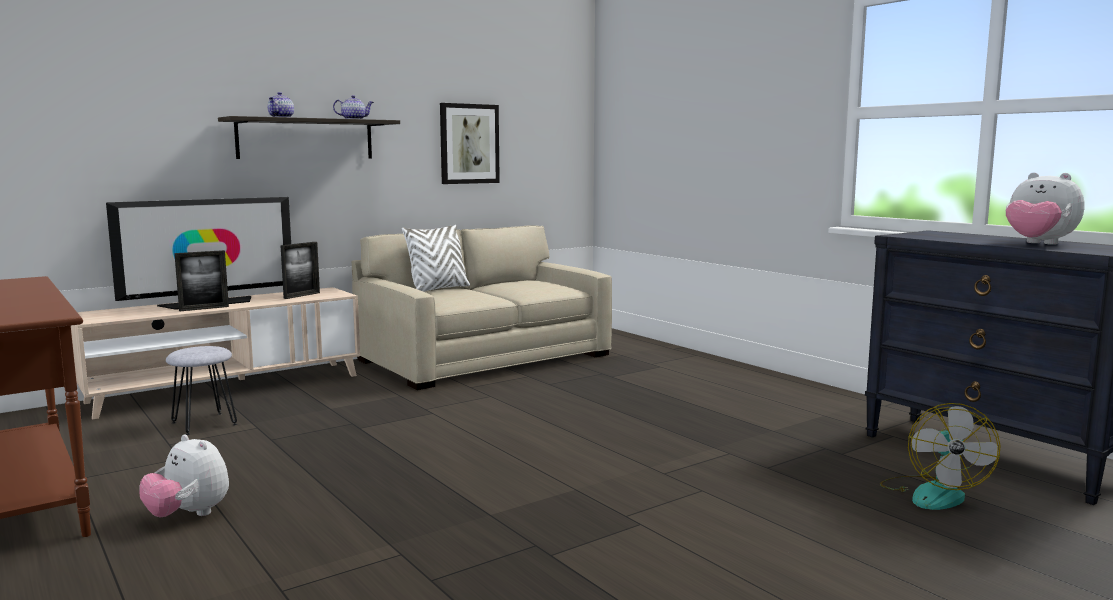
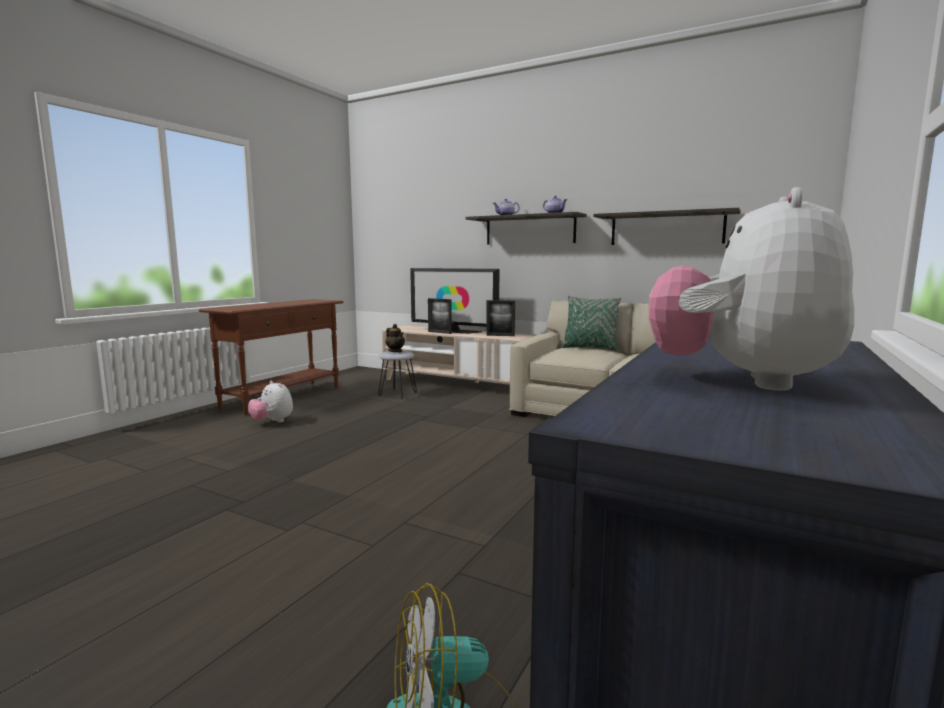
camera: 65 degrees right, 0 degrees up
(188, 515) = (272, 422): plush toy -> plush toy turned 60 degrees counterclockwise
(193, 350) = (395, 351): none -> teapot
(438, 289) = (589, 348): white pillow -> green pillow
(469, 144) = (666, 229): picture -> shelf

